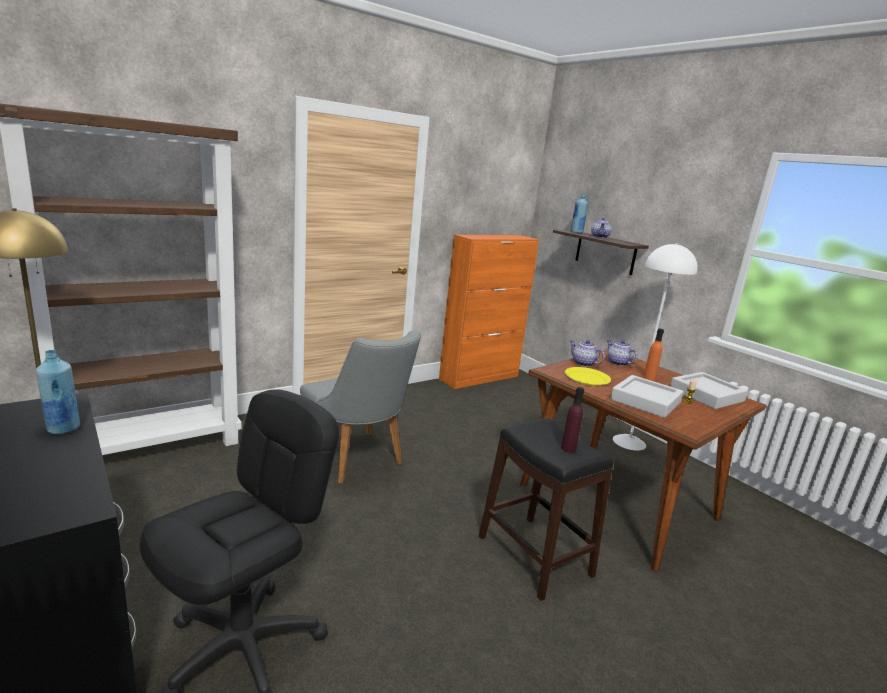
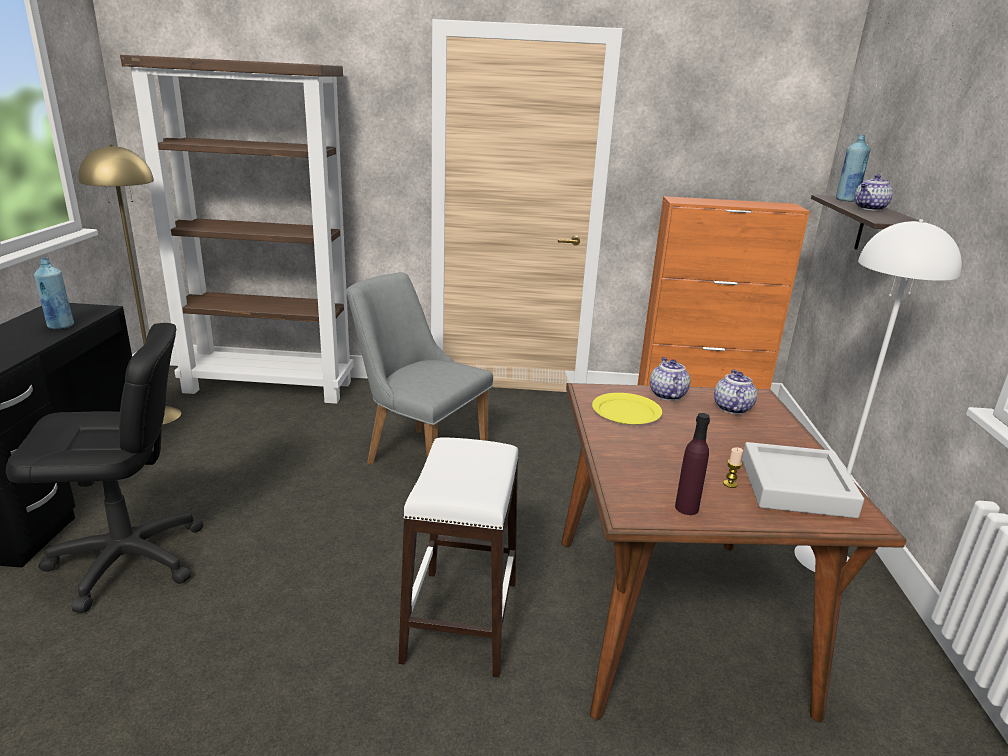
camera: 40 degrees right, 5 degrees up
(358, 461) = (417, 453): grey chair -> grey chair turned 120 degrees clockwise
(534, 556) = (460, 620): black stool -> white stool
(568, 449) = (459, 481): purple bottle -> purple bottle (686, 508)
(645, 401) = (653, 461): grey tray -> none
(649, 378) = (739, 438): orange bottle -> none

